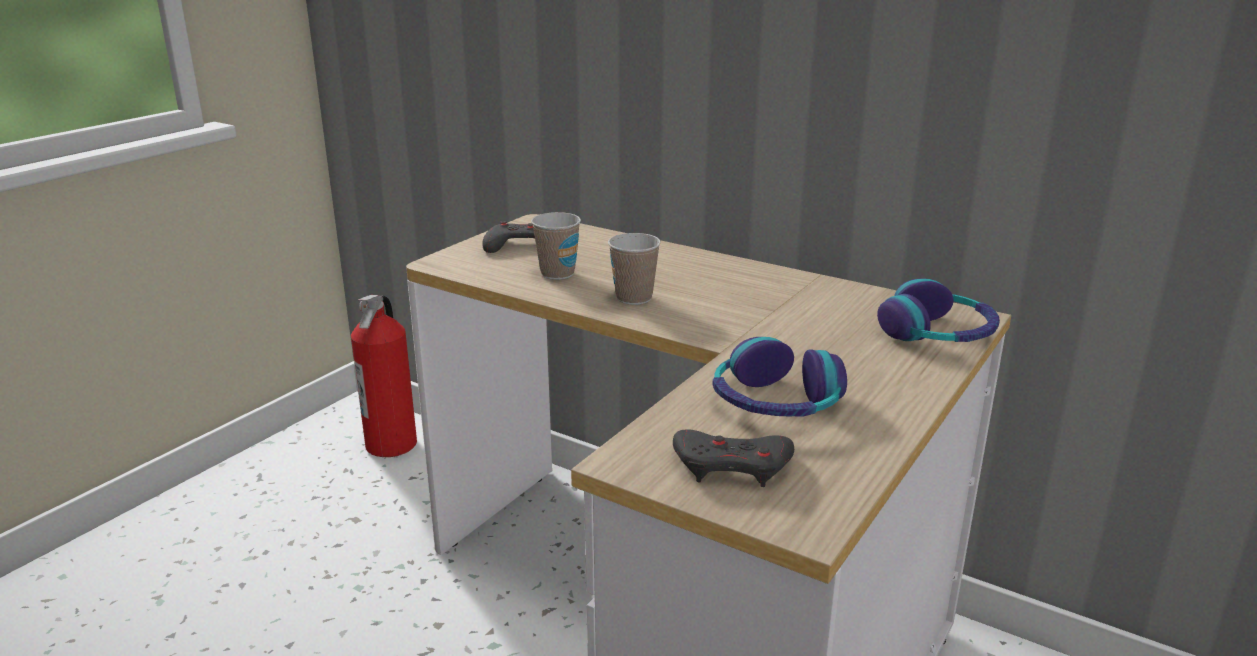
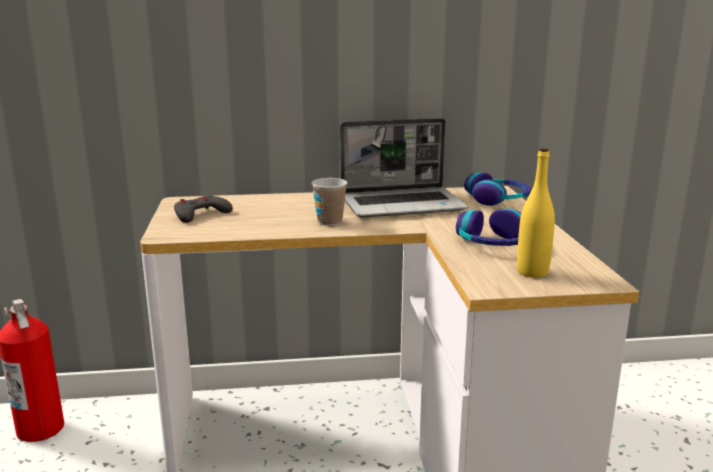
camera: 40 degrees left, 5 degrees down
(557, 273) = (258, 222): cup -> none
(732, 465) = (532, 272): grey game controller -> yellow bottle
(777, 300) = (403, 204): none -> laptop

